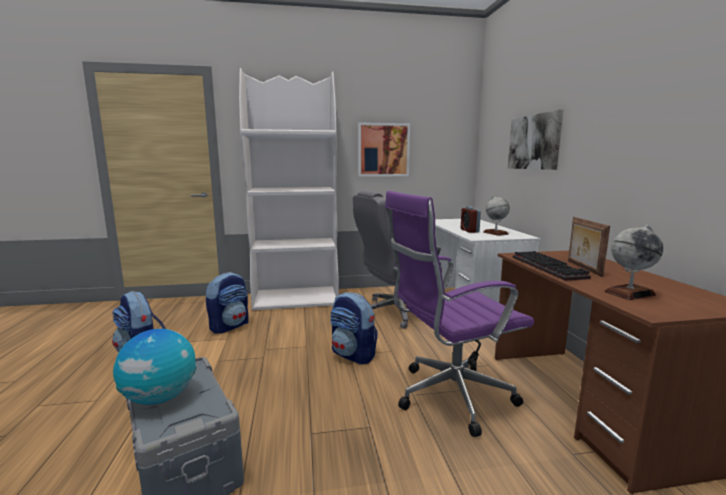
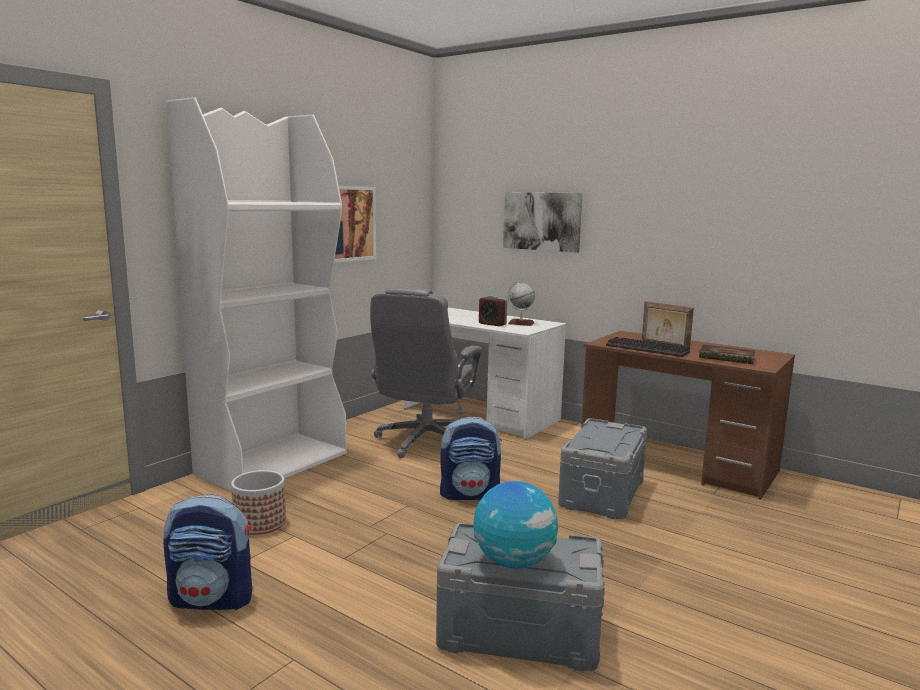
camera: 45 degrees left, 0 degrees up
(230, 326) = (259, 523): backpack -> planter
(449, 397) = (601, 493): purple office chair -> grey storage box
(629, 293) = (728, 358): globe -> book

